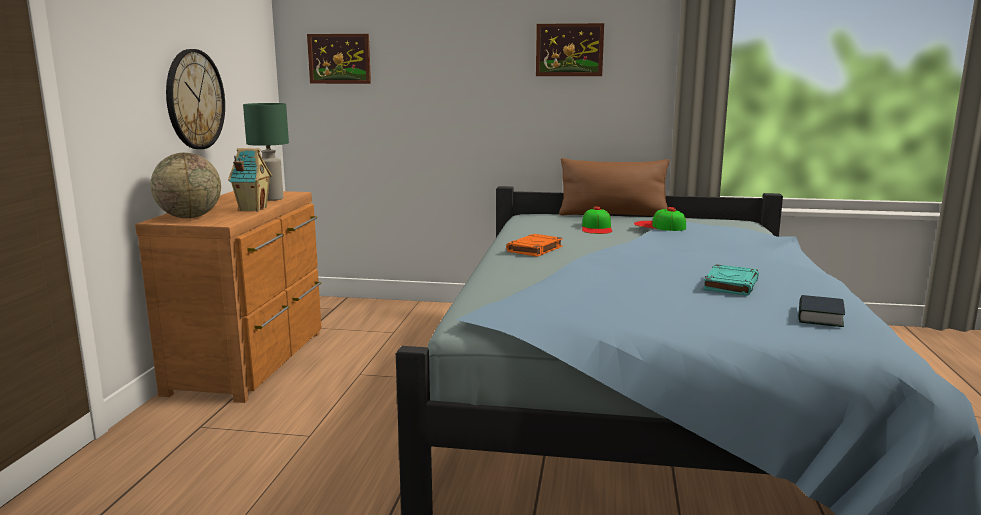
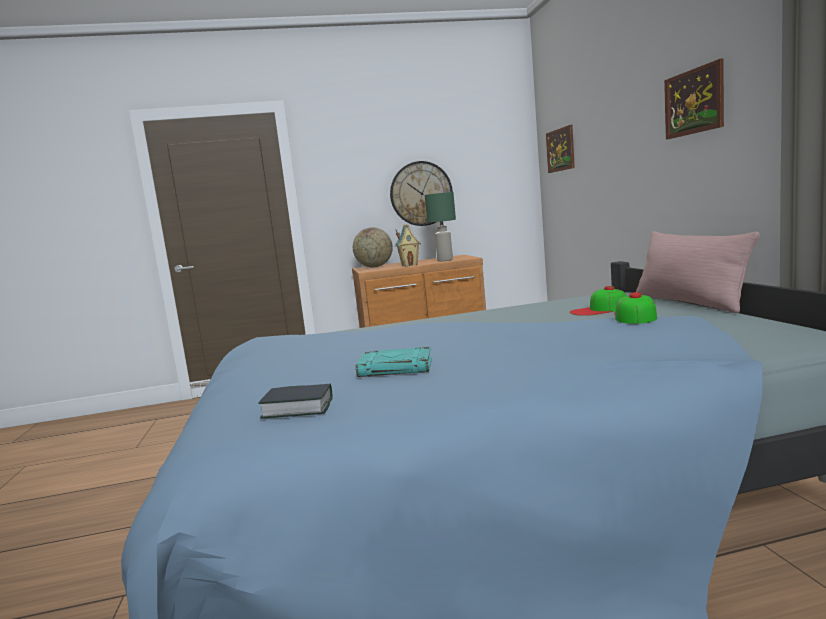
camera: 70 degrees right, 5 degrees down
(534, 249) = (474, 315): orange book -> none
(613, 214) = (688, 302): brown pillow -> pink pillow

